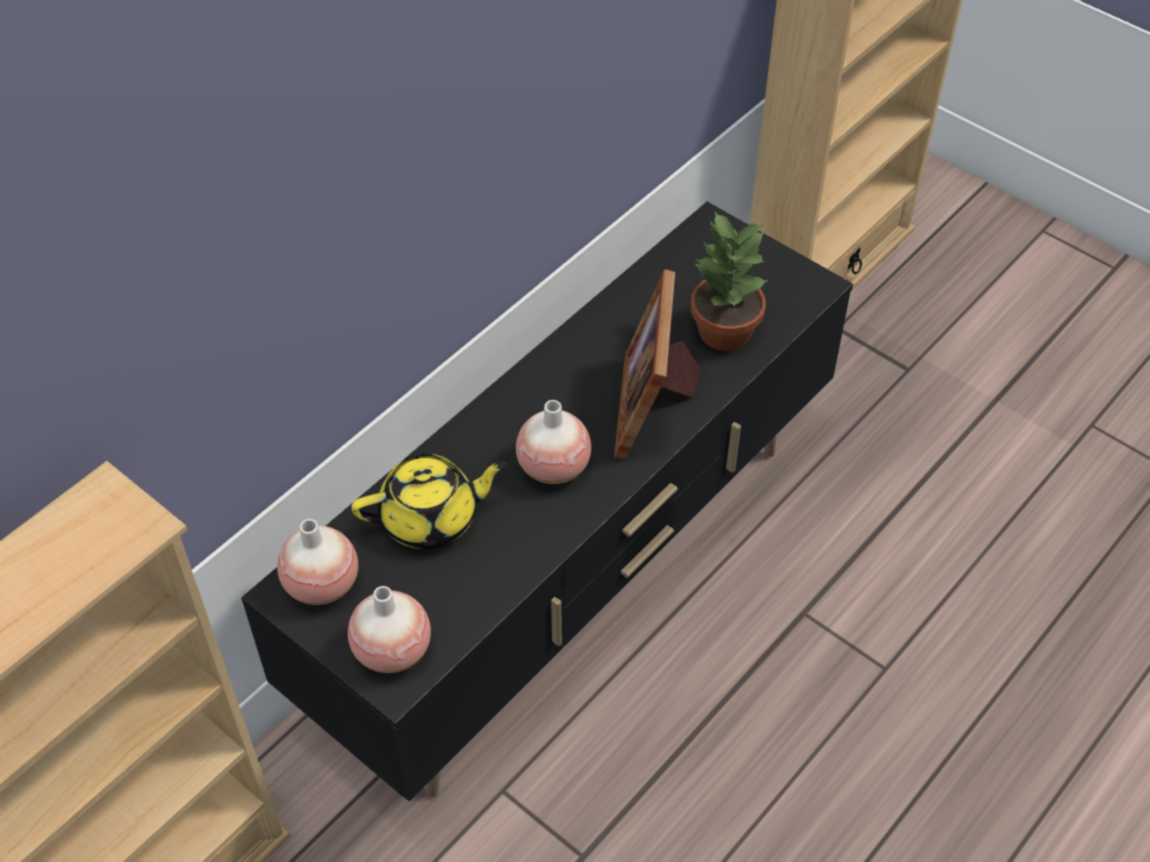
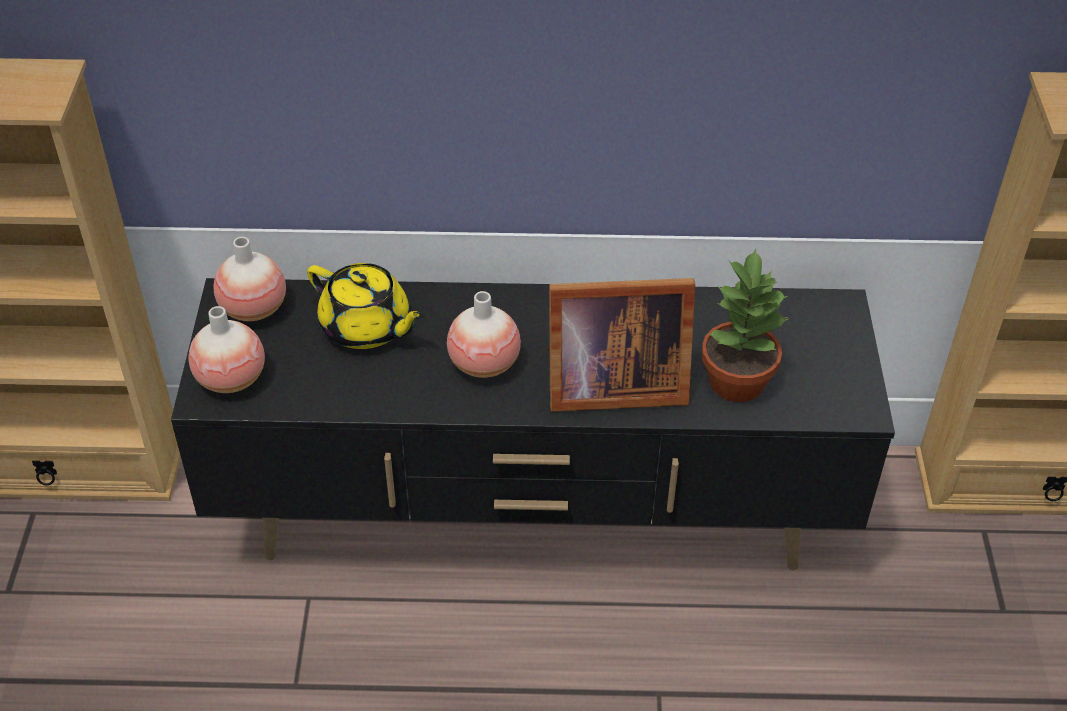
camera: 50 degrees right, 5 degrees down
(654, 405) = (609, 384): picture frame -> picture frame turned 150 degrees counterclockwise

